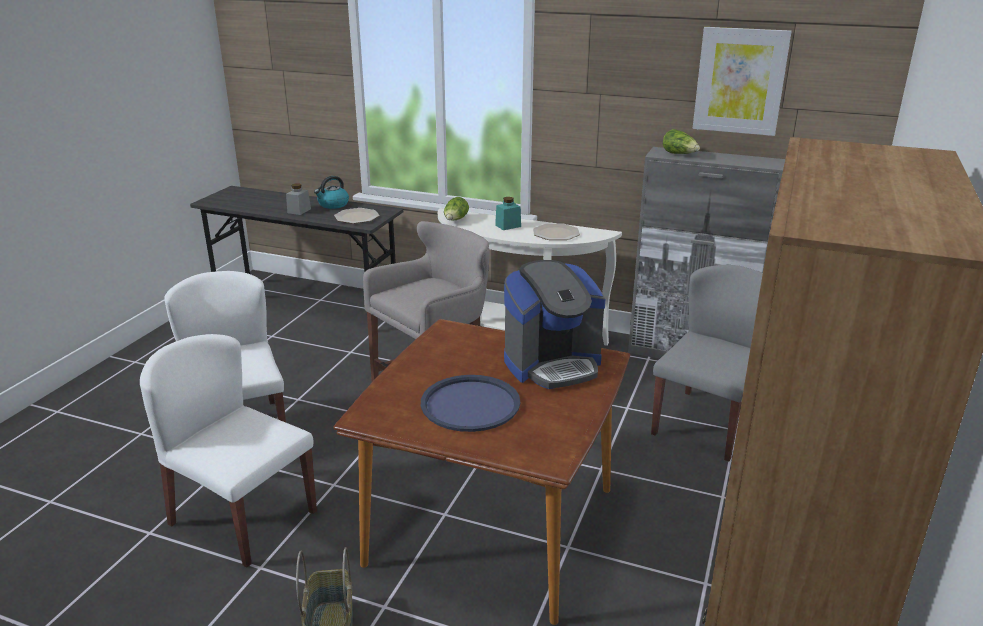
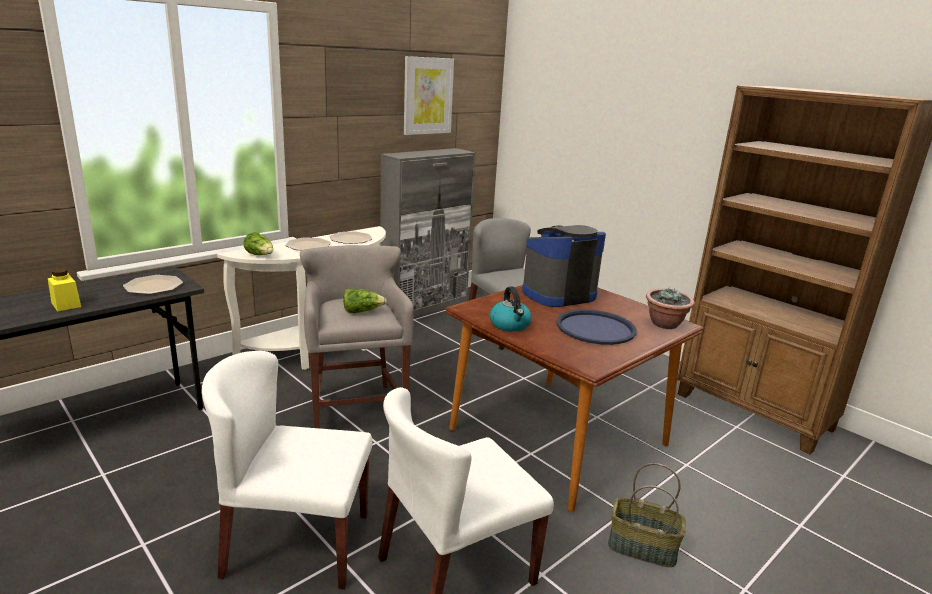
camera: 65 degrees left, 5 degrees down
(299, 211) = (66, 305): grey jar -> yellow jar
(333, 205) = (89, 287): kettle -> kettle (510, 325)
(508, 226) = (308, 245): turquoise jar -> plate
(538, 449) = (665, 324): none -> potted plant
(552, 364) = (558, 294): coffee machine -> coffee machine turned 120 degrees counterclockwise
(680, 154) = (410, 154): lettuce -> lettuce (362, 311)

